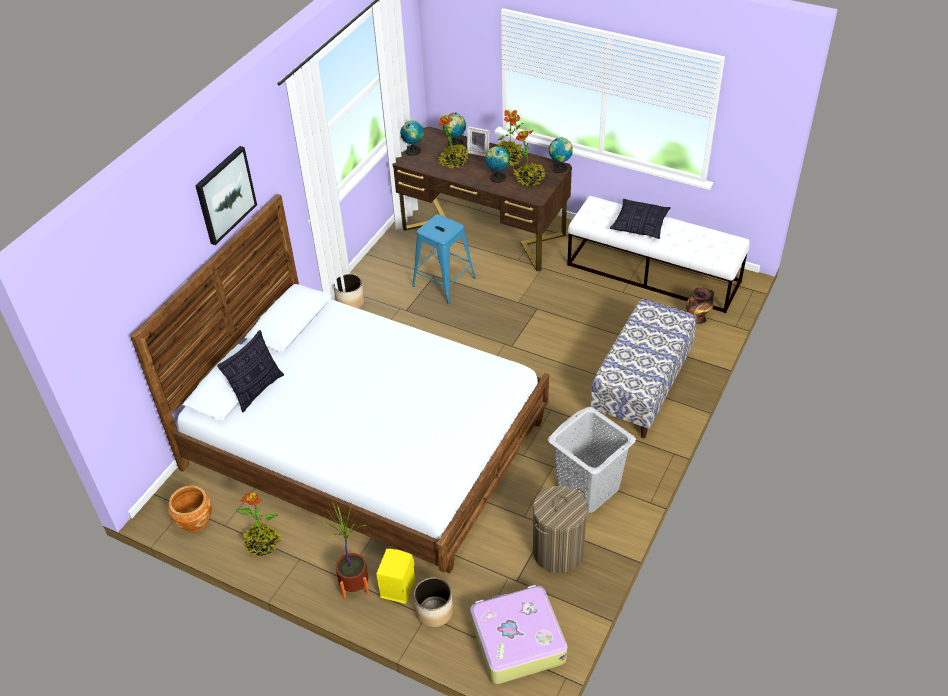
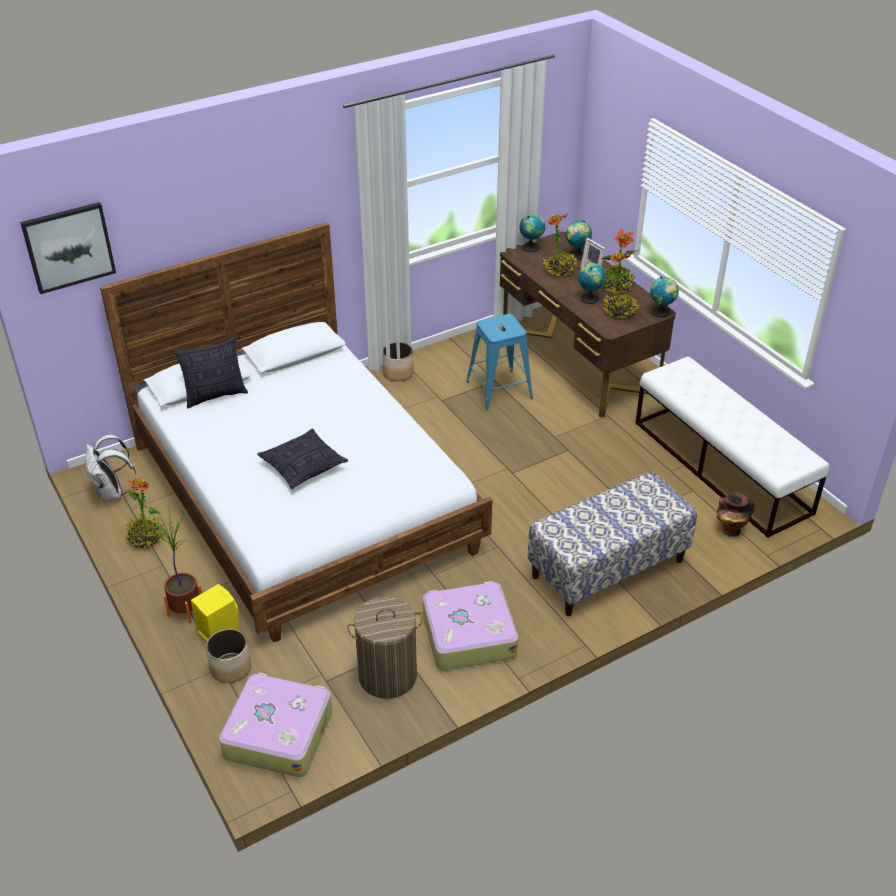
camera: 30 degrees right, 5 degrees down
(195, 520) = (112, 493): brown planter -> white backpack
(225, 195) = (256, 197): picture -> picture (68, 247)
(588, 489) = (468, 635): grey laundry basket -> suitcase
(640, 225) = (715, 403): pillow -> pillow (303, 467)

